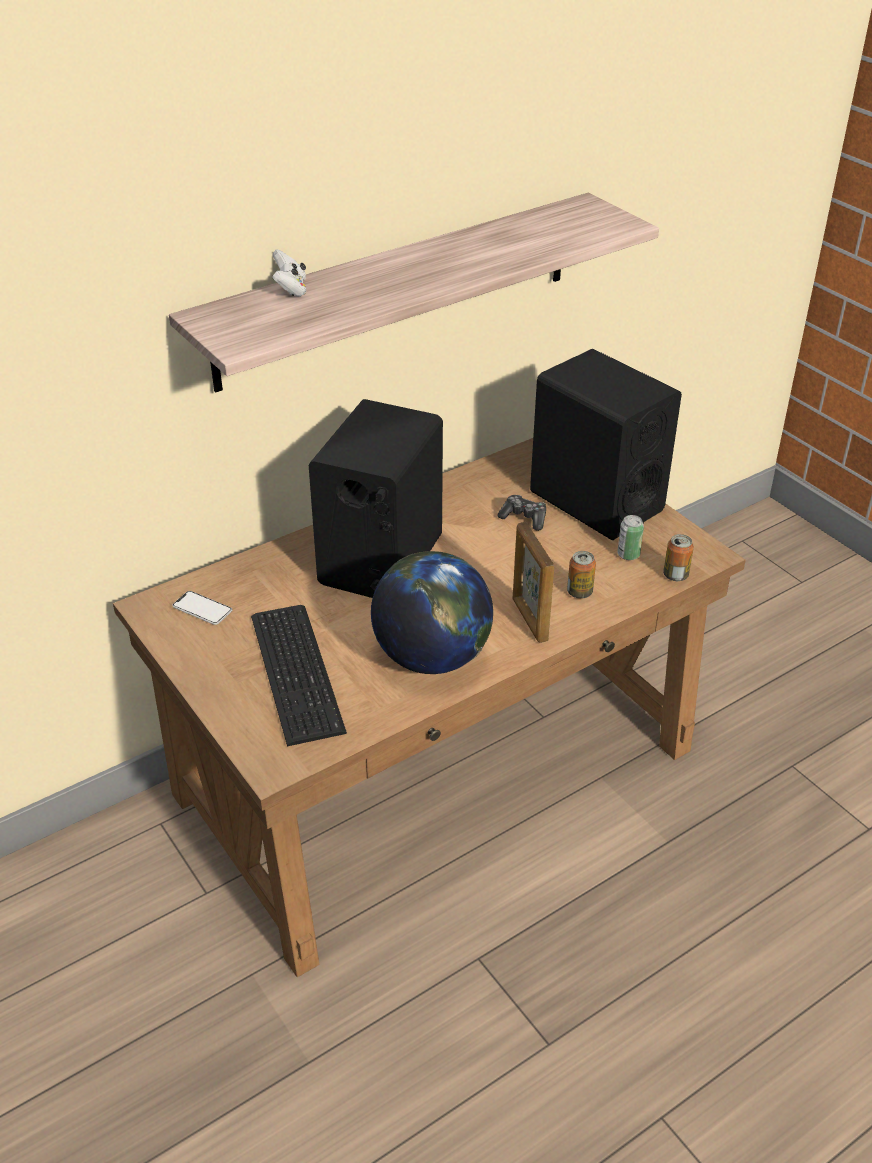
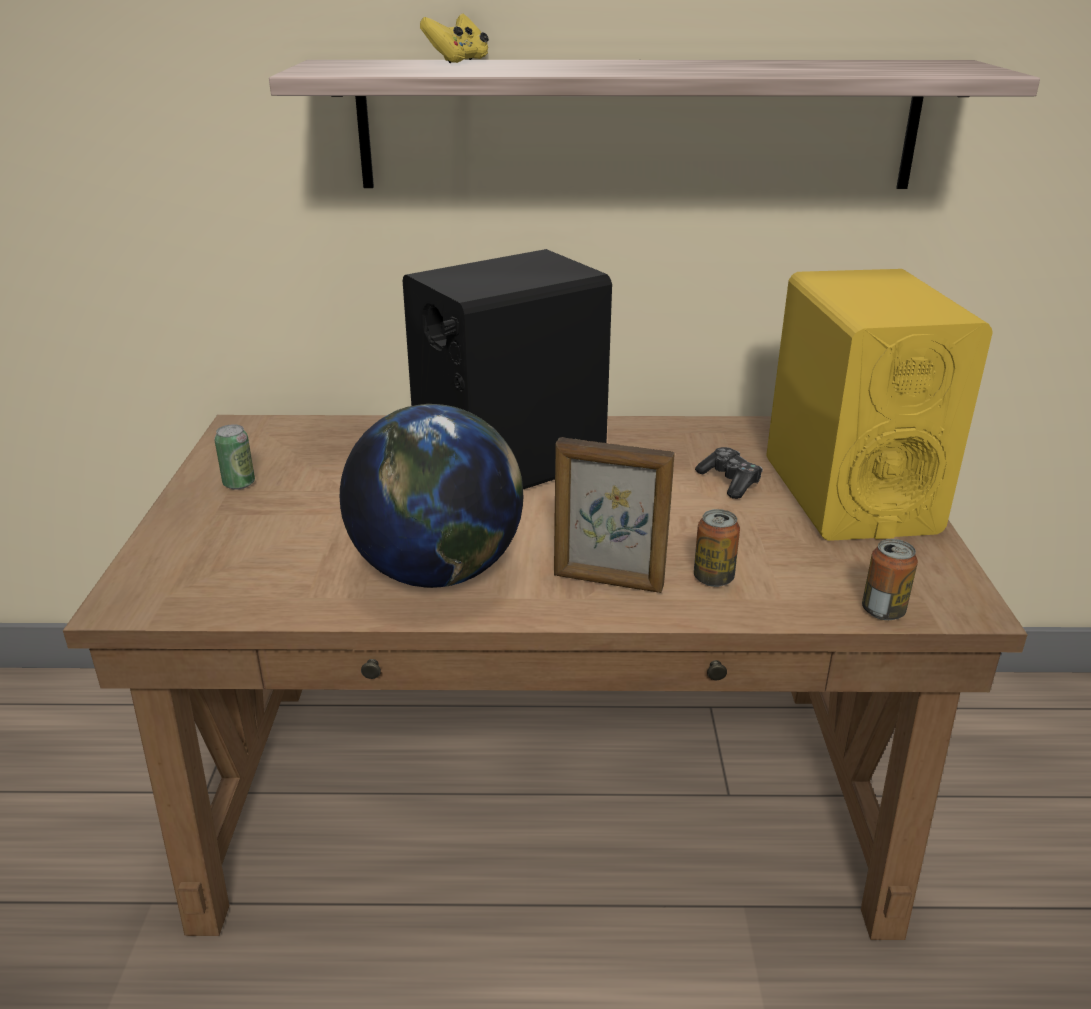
camera: 35 degrees right, 10 degrees down
(202, 609) = (280, 444): phone -> none
(290, 289) = (458, 61): white game controller -> yellow game controller
(299, 670) = (285, 527): keyboard -> none
(529, 620) = (608, 581): picture frame -> picture frame turned 90 degrees counterclockwise
(595, 501) = (848, 495): black speaker -> yellow speaker
(628, 555) = (833, 563): can -> can (239, 484)

